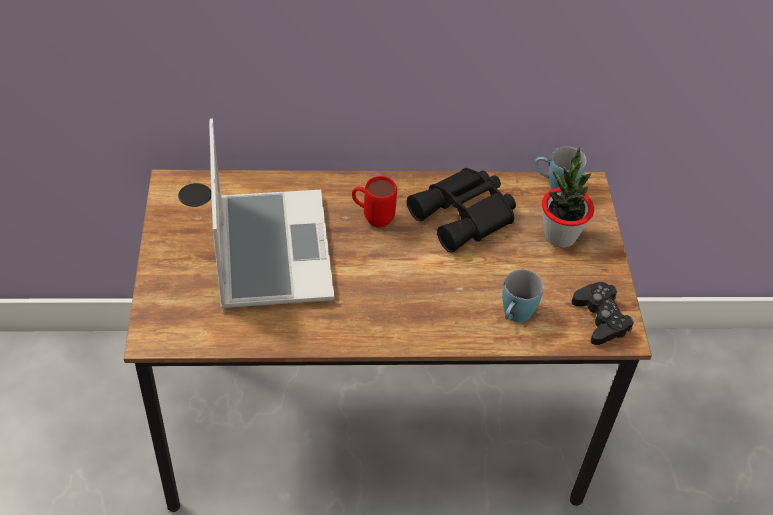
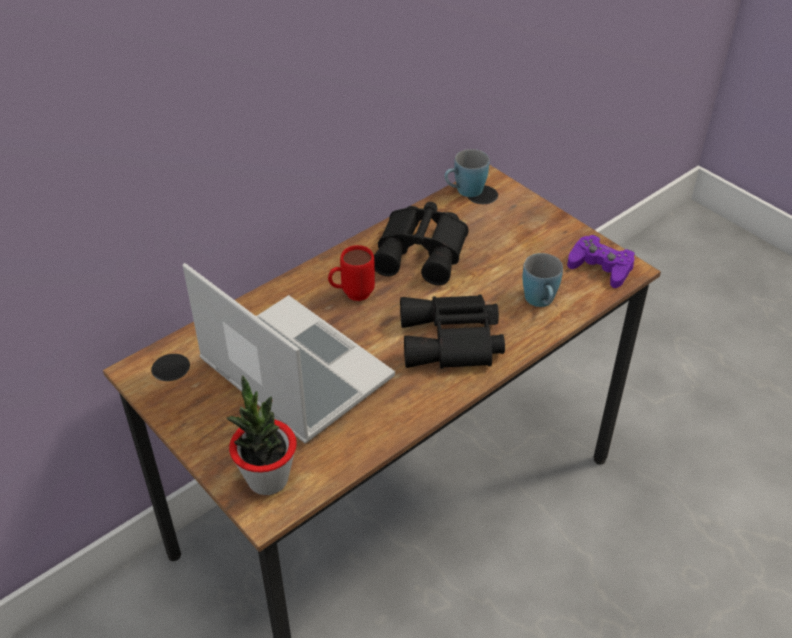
camera: 35 degrees left, 5 degrees down
(408, 302) = (452, 342): none -> black binoculars
(560, 235) = (508, 225): potted plant -> potted plant (267, 479)
(600, 318) = (600, 267): black game controller -> purple game controller

